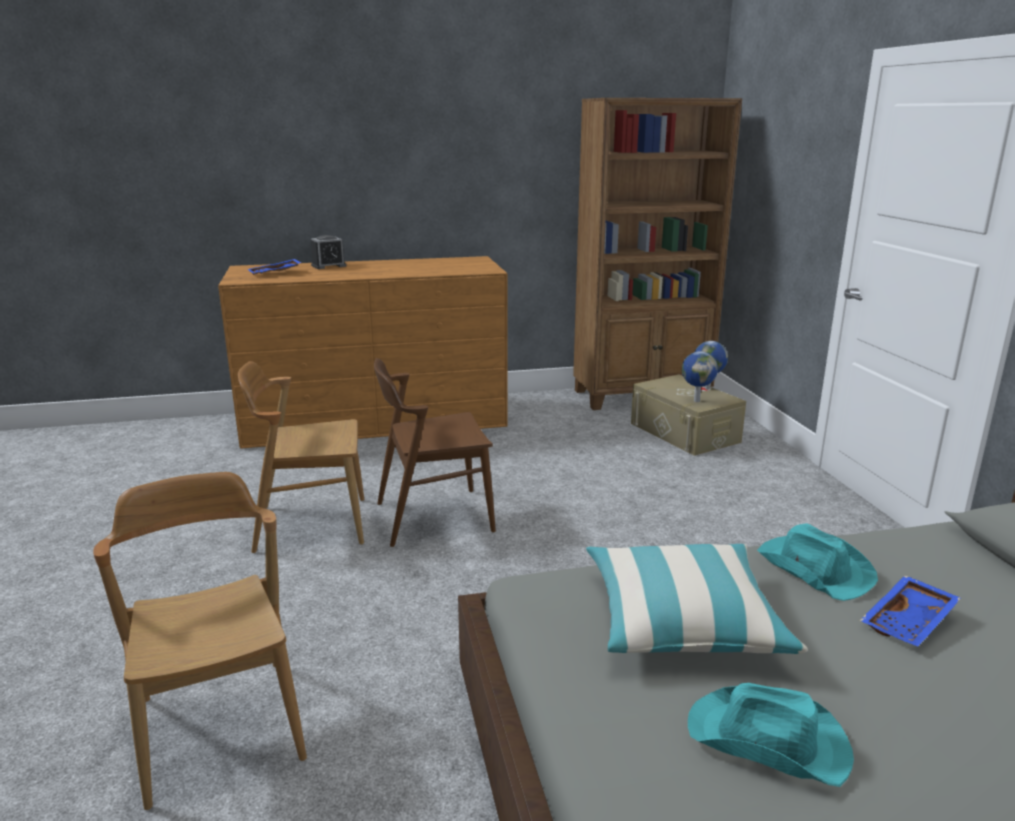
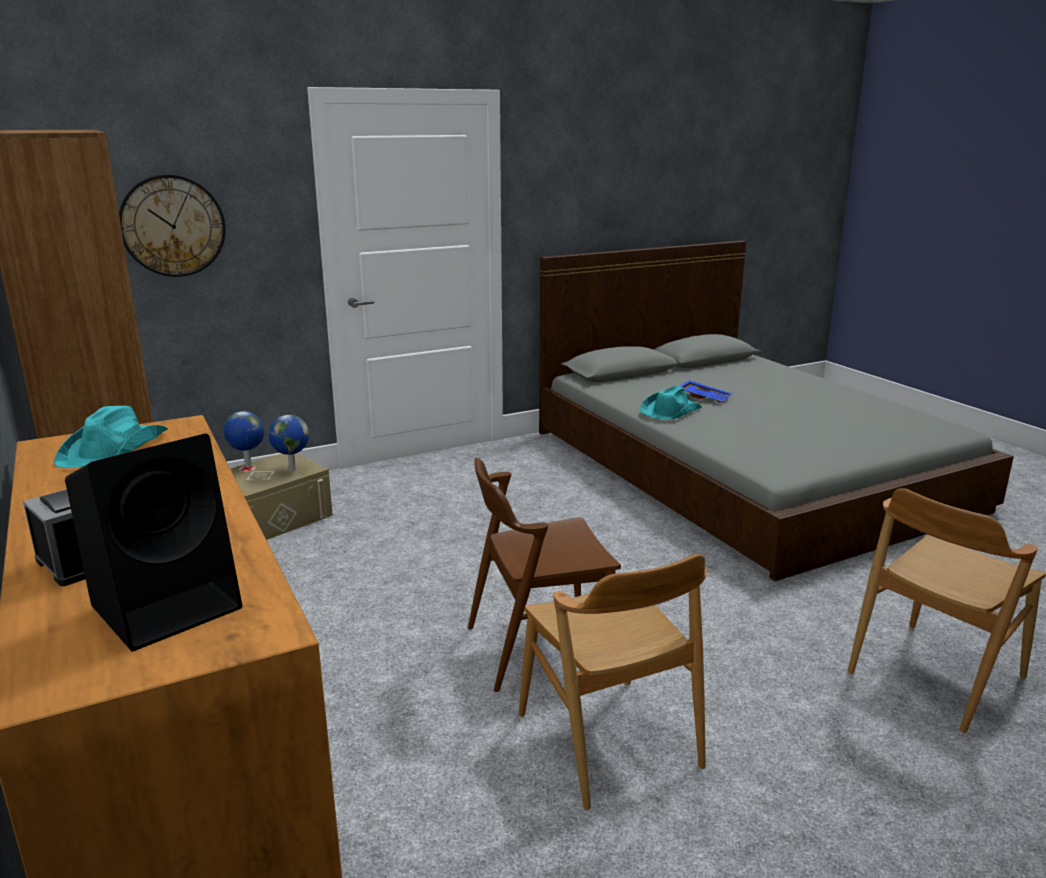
camera: 105 degrees left, 0 degrees up
(275, 273) = (170, 605): blue tray -> black speaker
(433, 517) = (539, 647): brown chair -> brown chair turned 105 degrees clockwise
(682, 619) = (761, 435): pillow -> none
(769, 741) = (830, 422): turquoise hat -> turquoise hat (115, 449)
(774, 182) = (172, 226): none -> wall clock

